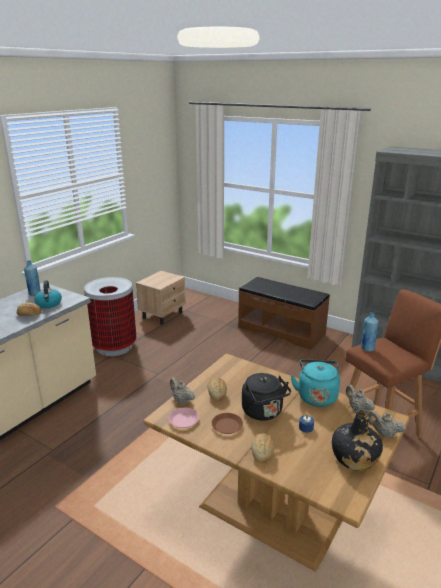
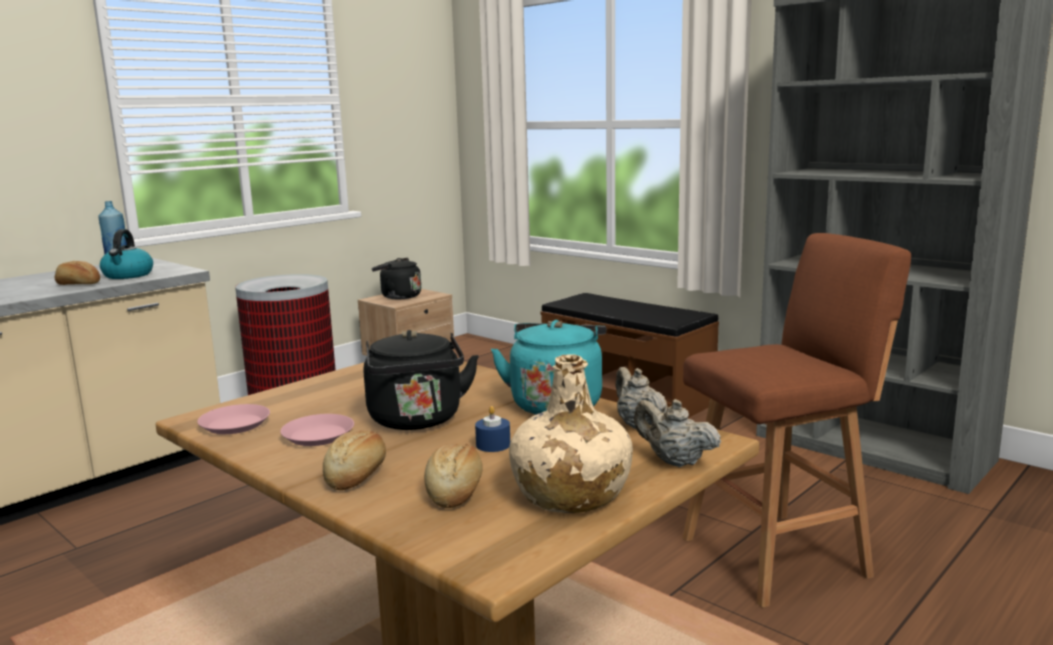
camera: 10 degrees right, 10 degrees down
(157, 279) = (398, 296): none -> black kettle
(181, 400) = (260, 400): beige teapot -> none
(217, 394) = (341, 394): bread -> bread (455, 491)
(227, 426) = (318, 435): brown plate -> pink plate
(354, 458) = (569, 495): black bottle -> beige bottle
(367, 348) = (729, 353): blue bottle -> none

